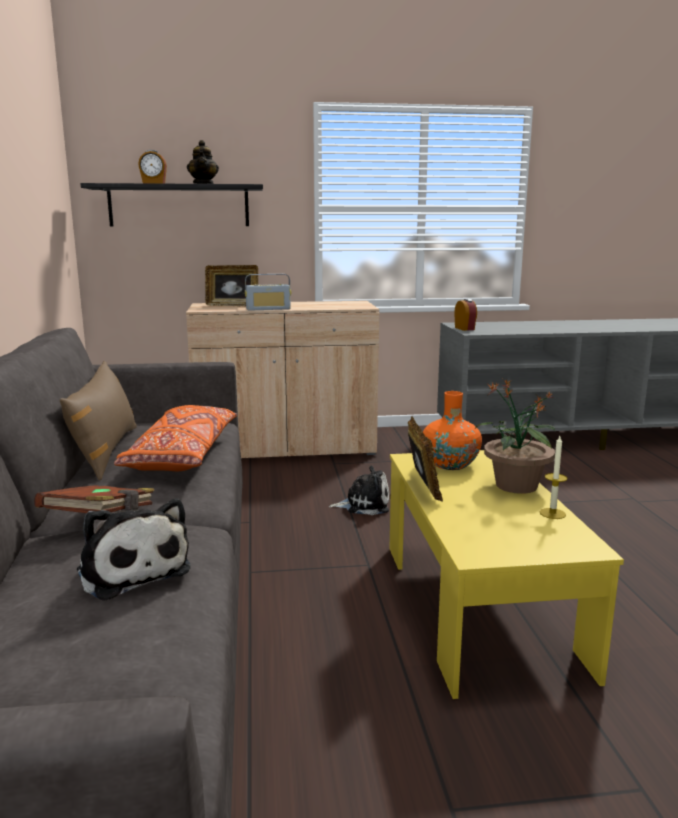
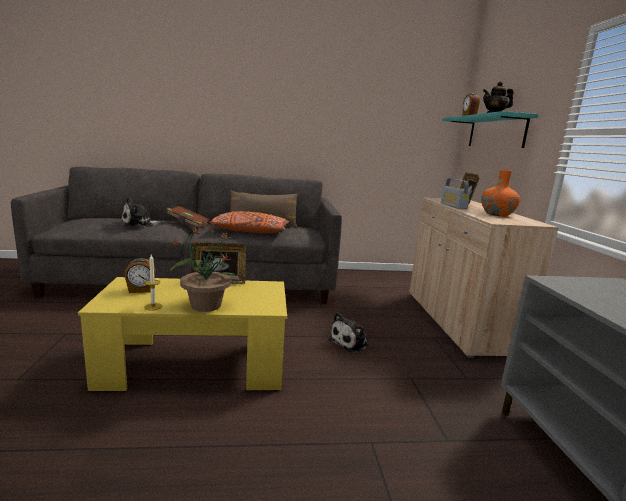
camera: 90 degrees right, 0 degrees up
(179, 206) = (496, 132): black shelf -> turquoise shelf
(364, 505) = (350, 342): plush toy -> plush toy turned 45 degrees clockwise
(450, 464) = (256, 293): orange vase -> orange vase (497, 214)
(465, 328) = (579, 281): alarm clock -> alarm clock (141, 290)

